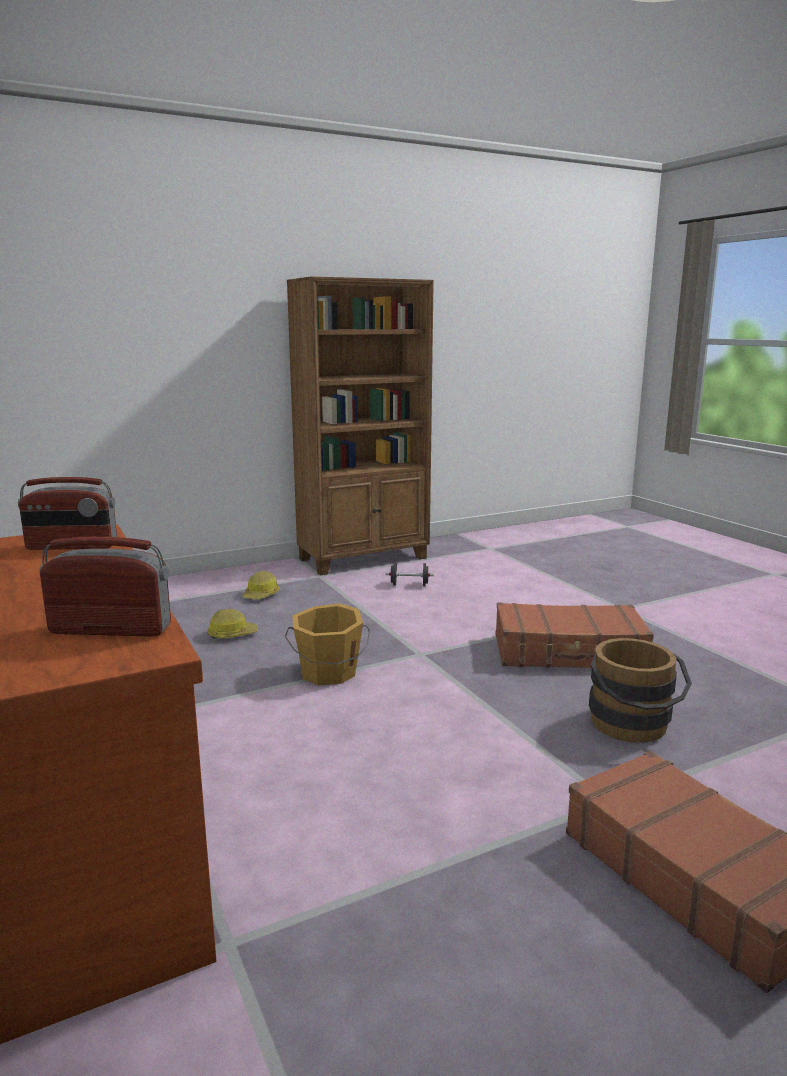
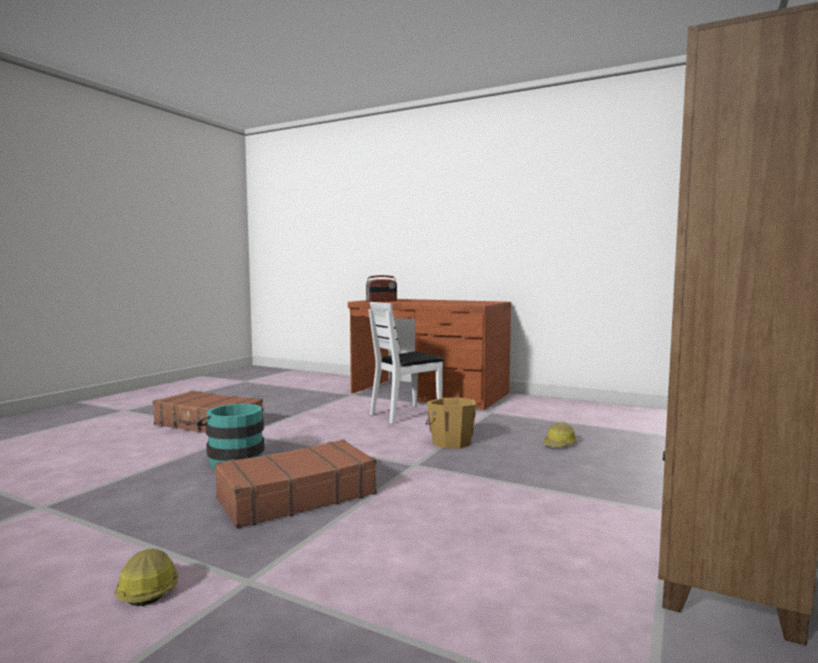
camera: 145 degrees right, 10 degrees down
(72, 546) = (464, 303): radio -> none
(261, 595) = (637, 474): hard hat -> hard hat (148, 588)
(272, 762) = (406, 414): none -> white chair
(409, 585) = (557, 532): black dumbbell -> none
(632, 727) = (234, 459): brown bucket -> turquoise bucket

